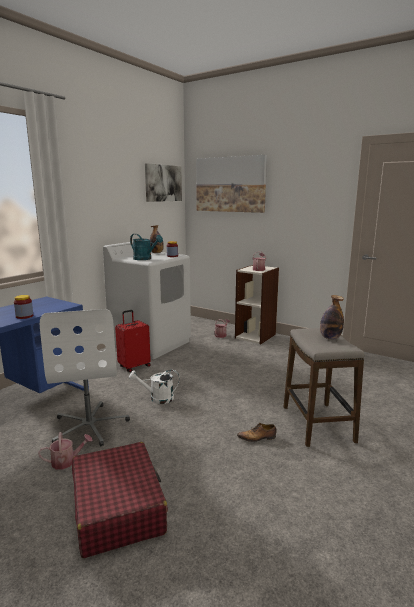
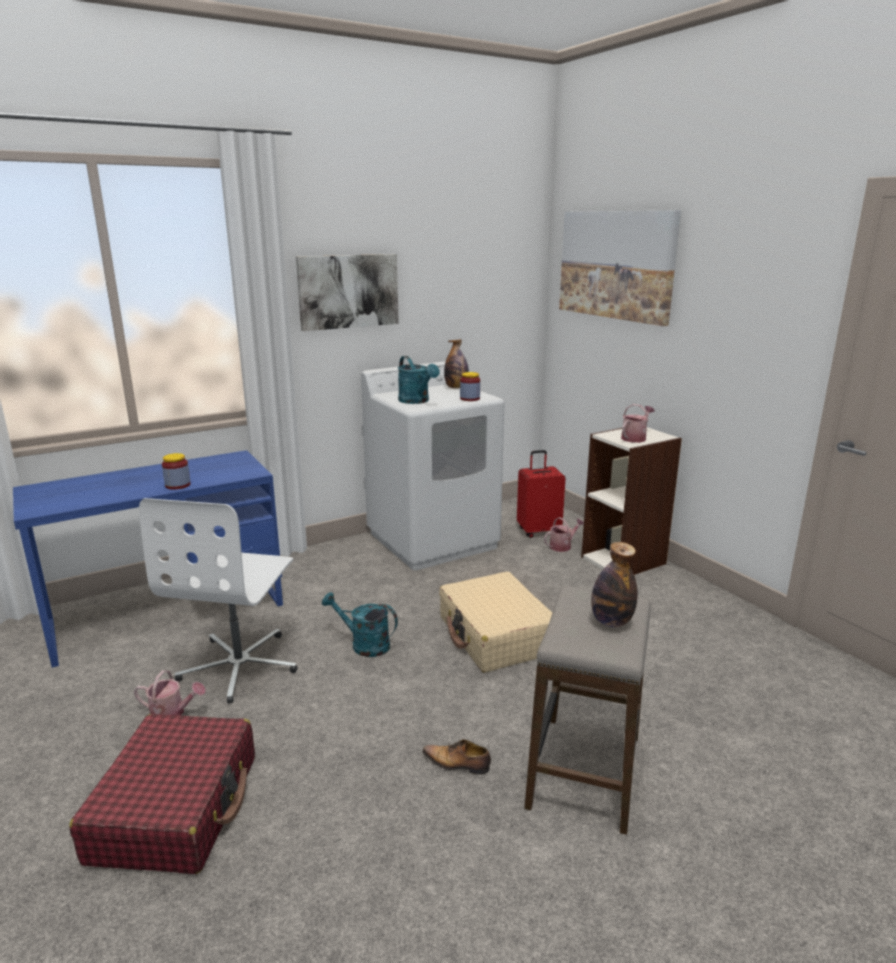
camera: 25 degrees right, 5 degrees up
(134, 366) = (375, 578): red suitcase -> red suitcase (539, 531)
(157, 398) = (364, 644): white watering can -> turquoise watering can
(163, 183) = (496, 259): picture -> picture (348, 291)
(224, 379) = (496, 635): none -> beige suitcase

